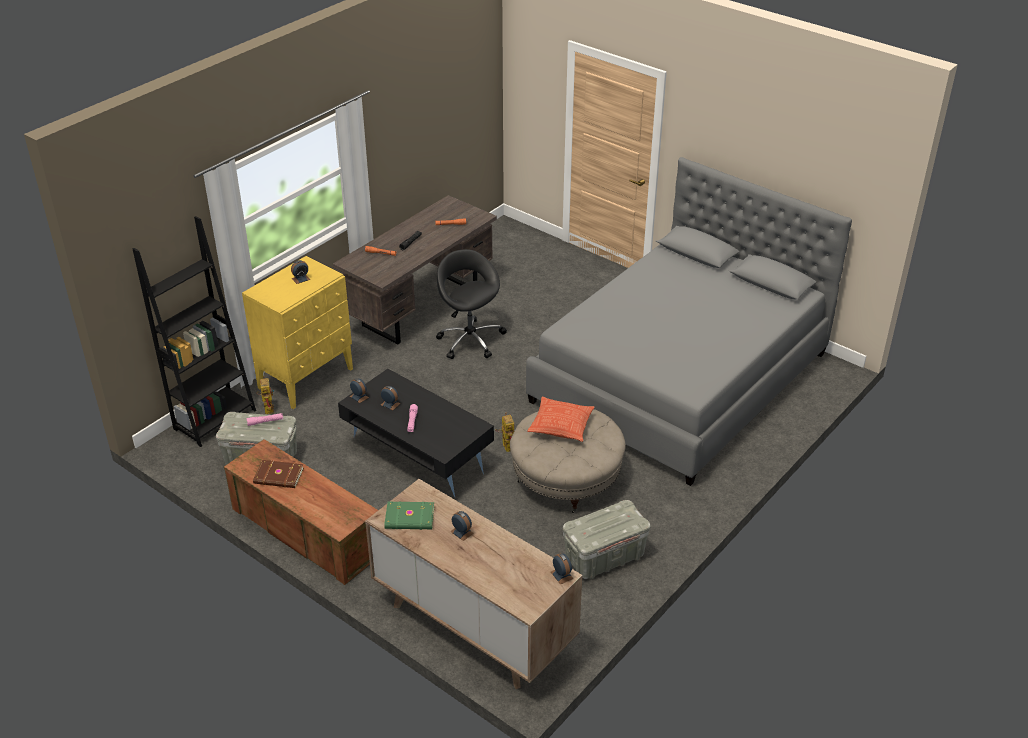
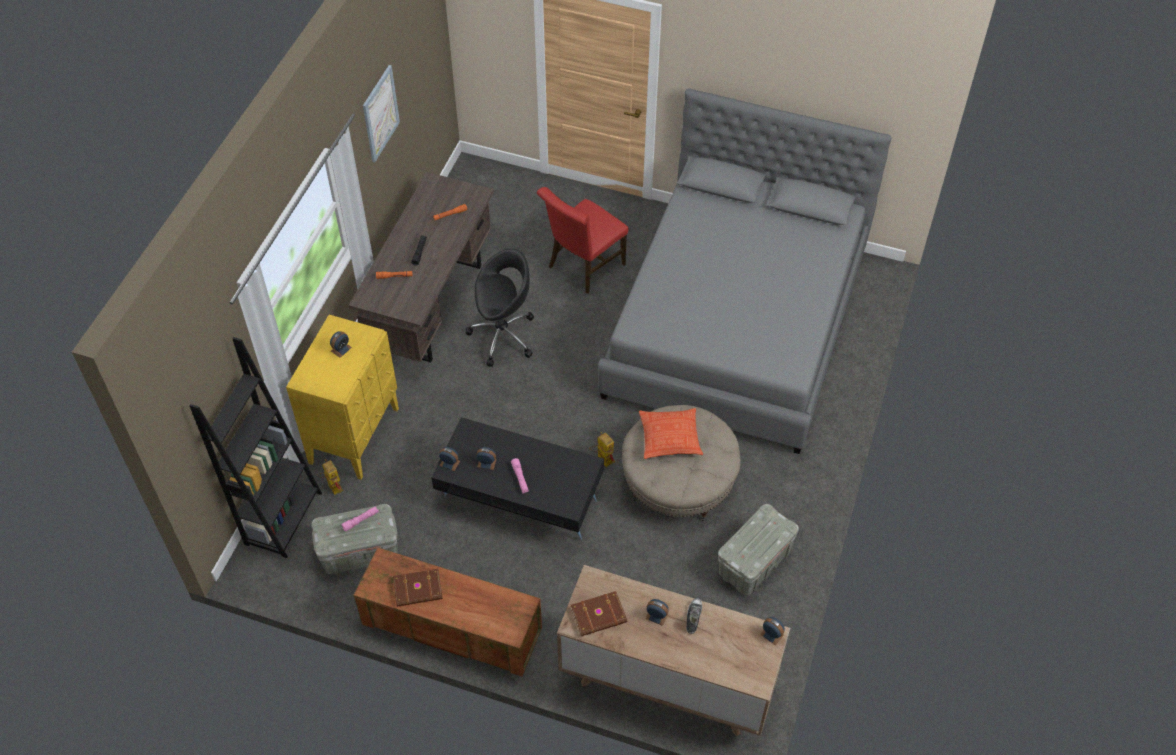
camera: 20 degrees left, 15 degrees up
(408, 118) = (380, 113): none -> picture
(410, 518) = (599, 616): green book -> brown book
(470, 340) = (504, 335): black office chair -> black office chair turned 150 degrees clockwise
(495, 542) = (693, 617): none -> shoe
(563, 310) = (583, 267): none -> red chair

